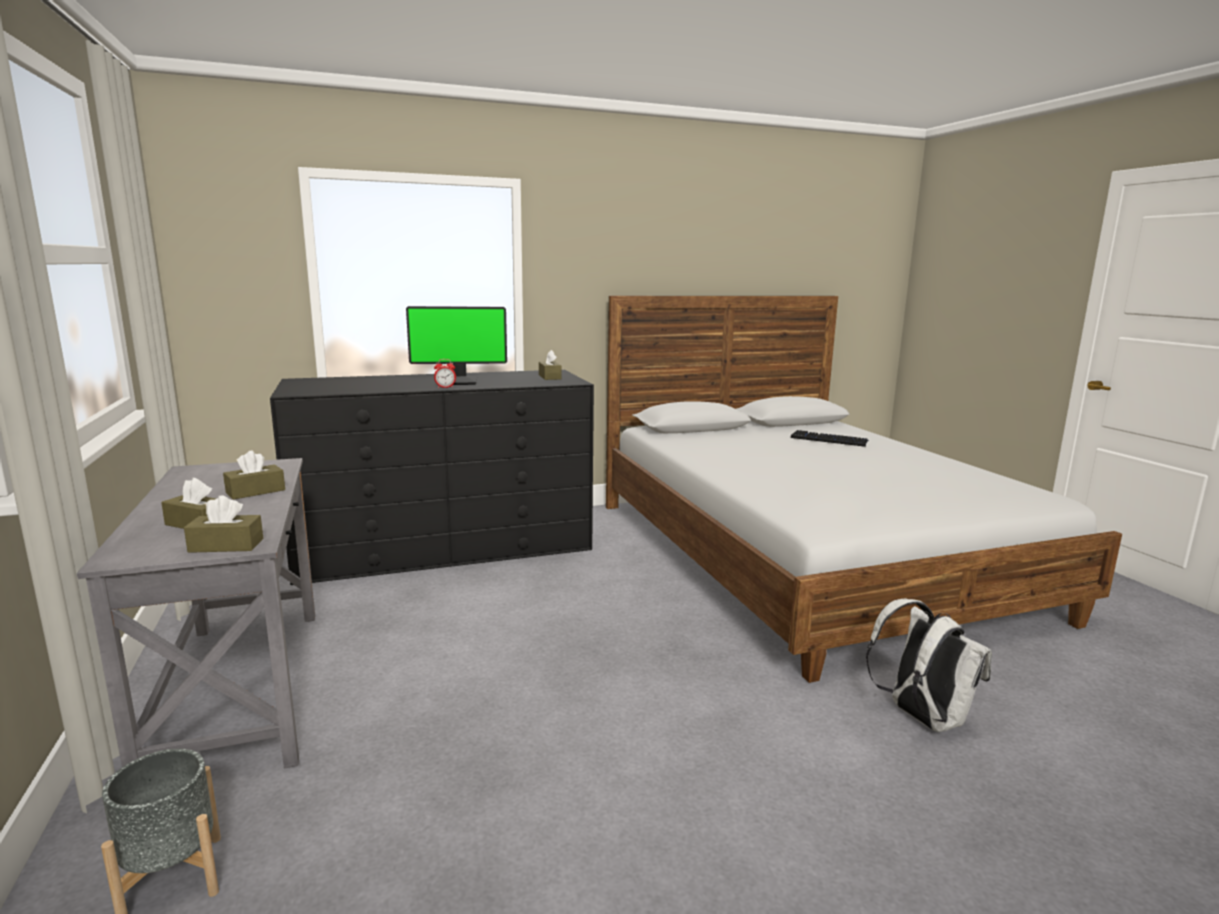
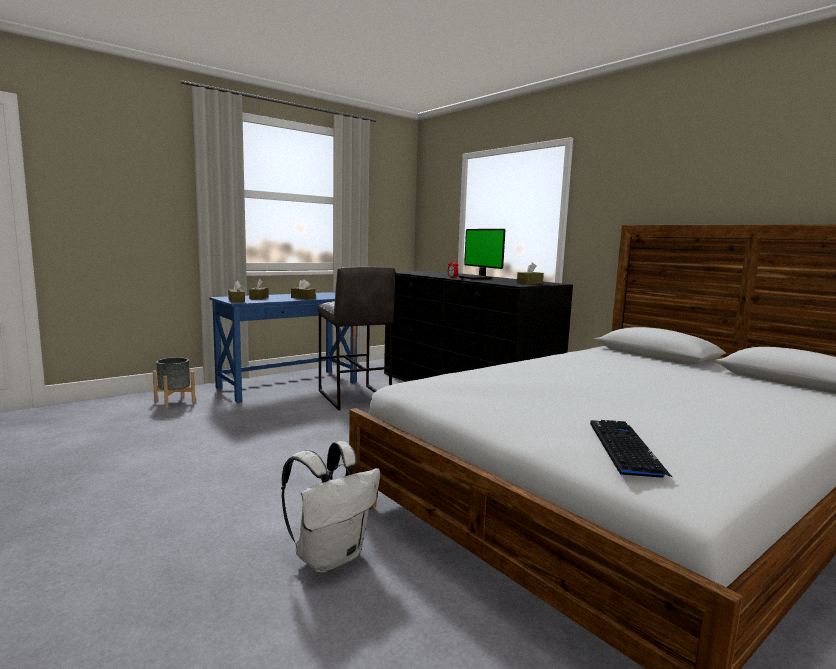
camera: 70 degrees right, 5 degrees down
(239, 689) = (288, 385): grey desk -> blue desk
(399, 631) = (353, 397): none -> grey stool
(829, 440) = (734, 392): keyboard -> keyboard (624, 449)

